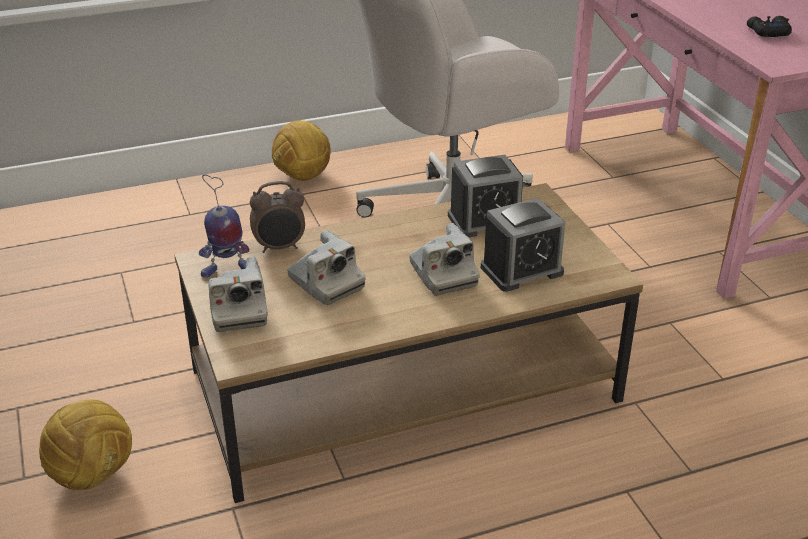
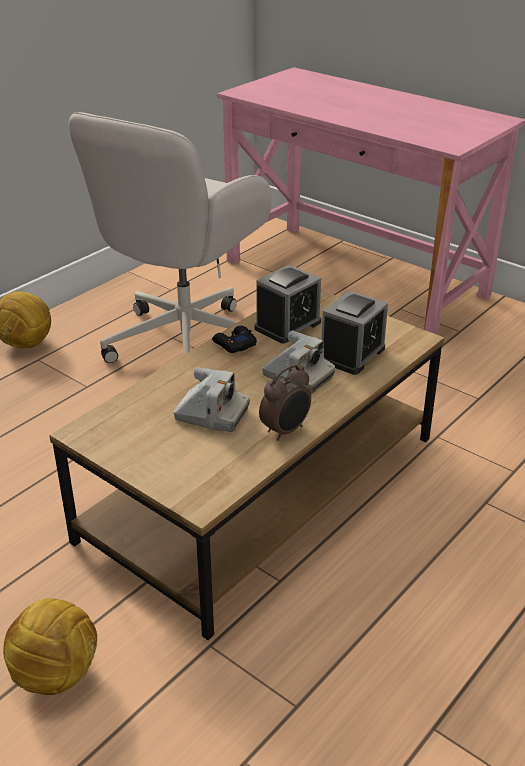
camera: 30 degrees left, 0 degrees up
(226, 271) = (114, 434): toy robot -> none
(238, 310) = (159, 462): camera -> none
(280, 247) = (142, 398): alarm clock -> alarm clock (286, 430)
(767, 32) = (419, 125): black game controller -> black game controller (234, 344)

